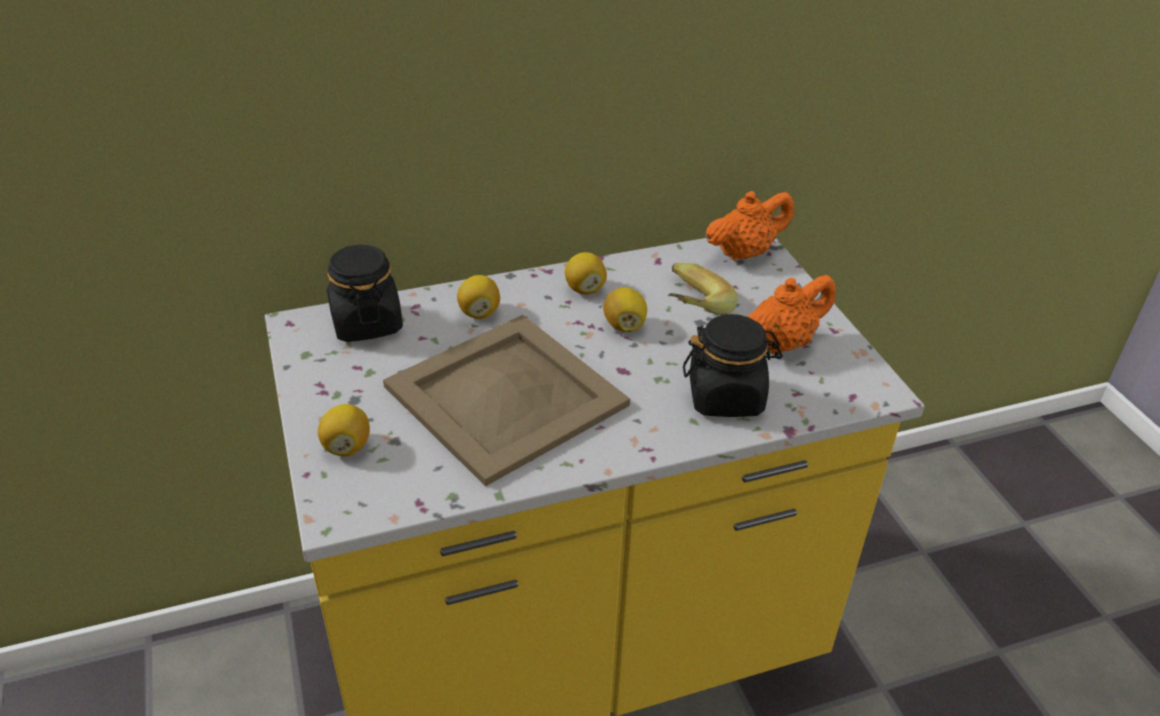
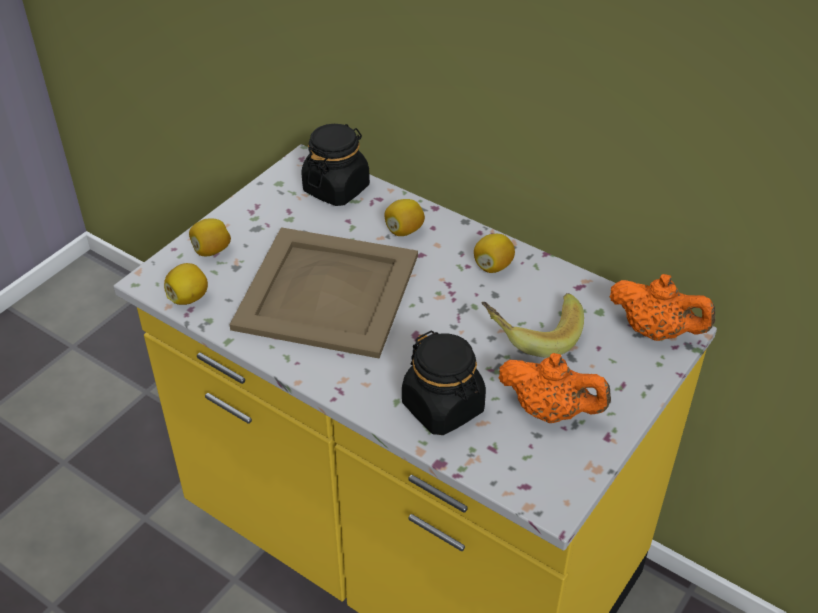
camera: 55 degrees right, 5 degrees up
(624, 325) = (471, 309): lemon -> lemon (189, 297)

